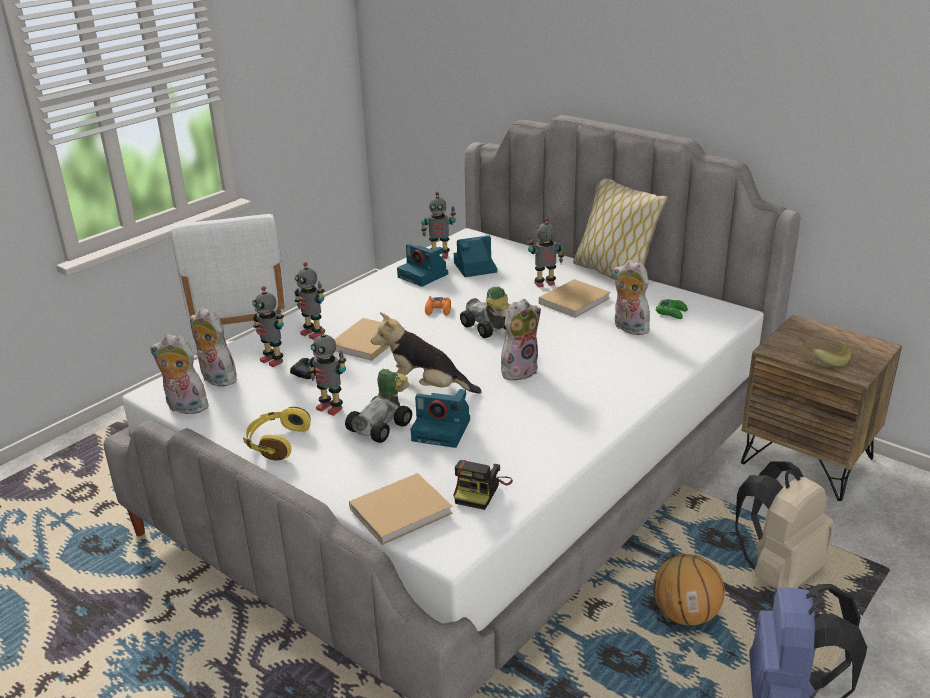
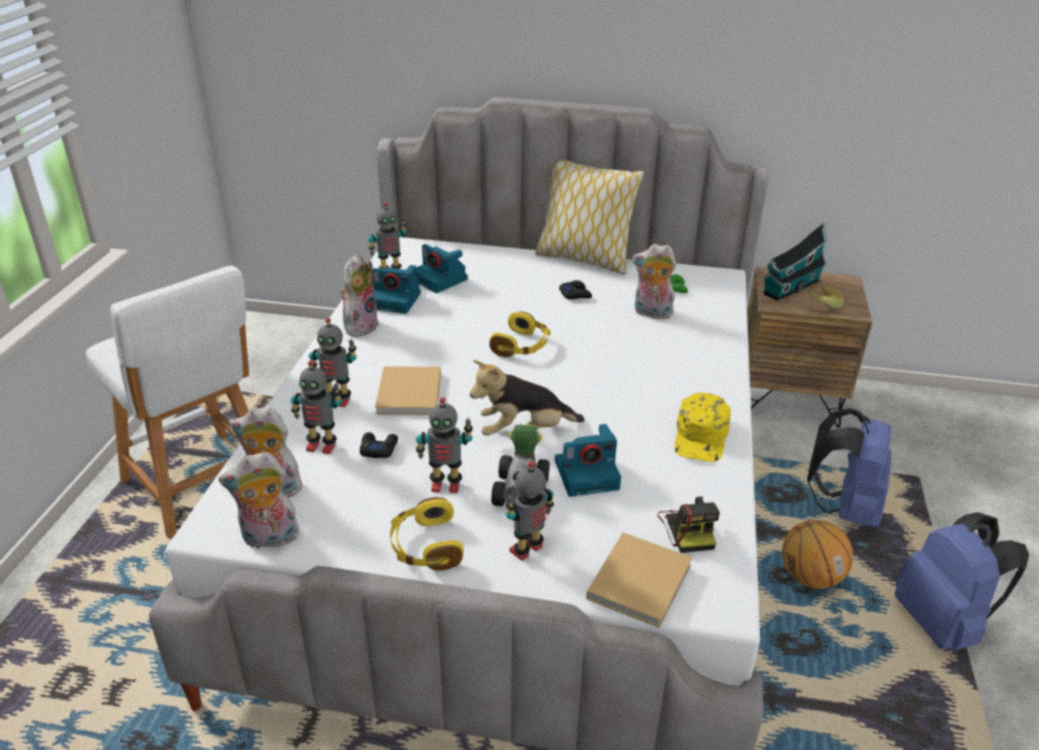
camera: 30 degrees left, 5 degrees up
(438, 310) = (450, 337): orange game controller -> none
(474, 267) = (441, 280): camera -> camera turned 90 degrees counterclockwise
(488, 329) = (522, 346): toy car -> yellow headphones
(519, 370) = (596, 384): plush toy -> plush toy (360, 326)
(545, 284) = (530, 284): toy robot -> toy robot (528, 550)
(567, 430) = (701, 436): none -> yellow cap
(575, 300) = (575, 294): beige book -> black game controller
(778, 571) = (845, 509): beige backpack -> blue backpack
(807, 339) = (789, 288): none -> toy house

